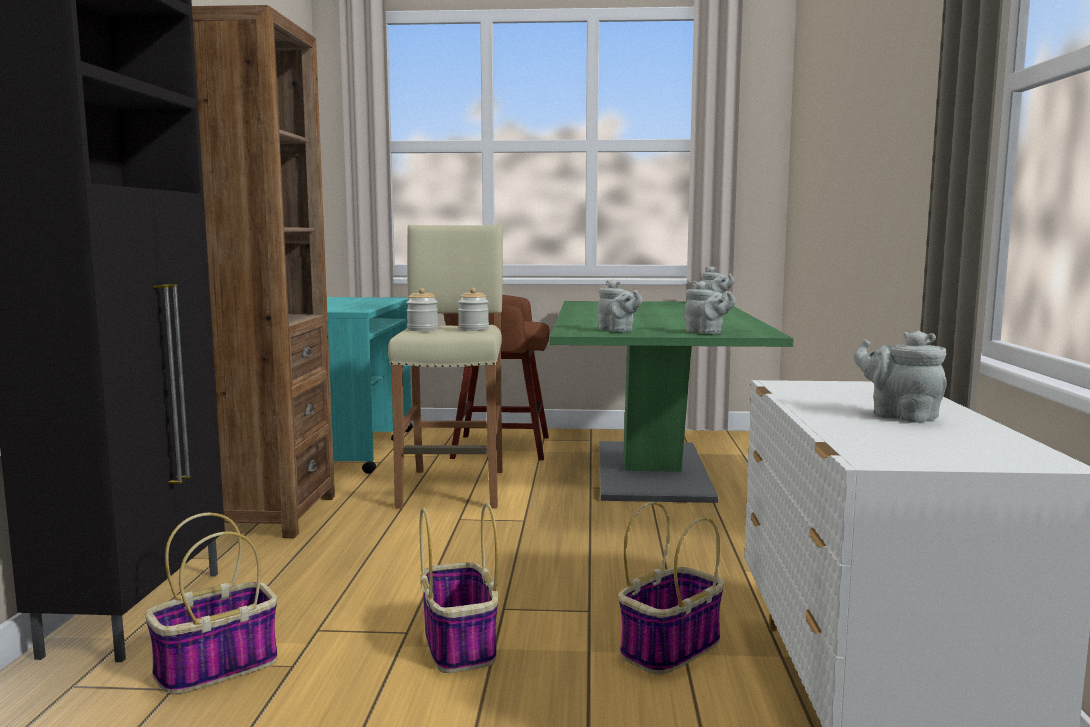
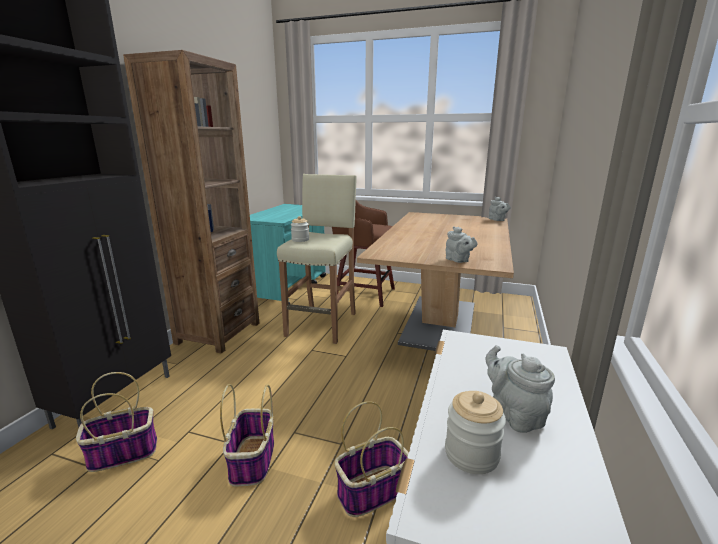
camera: 15 degrees right, 10 degrees up
(473, 329) = (328, 241): jar -> jar (471, 454)
(618, 330) = (404, 253): grey teapot -> none
(651, 471) = (439, 323): green dining table -> brown dining table

